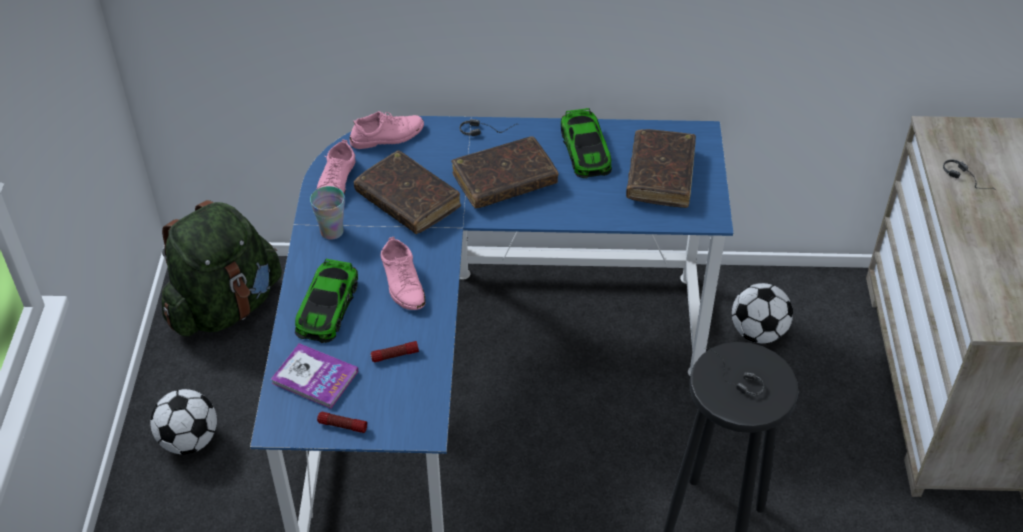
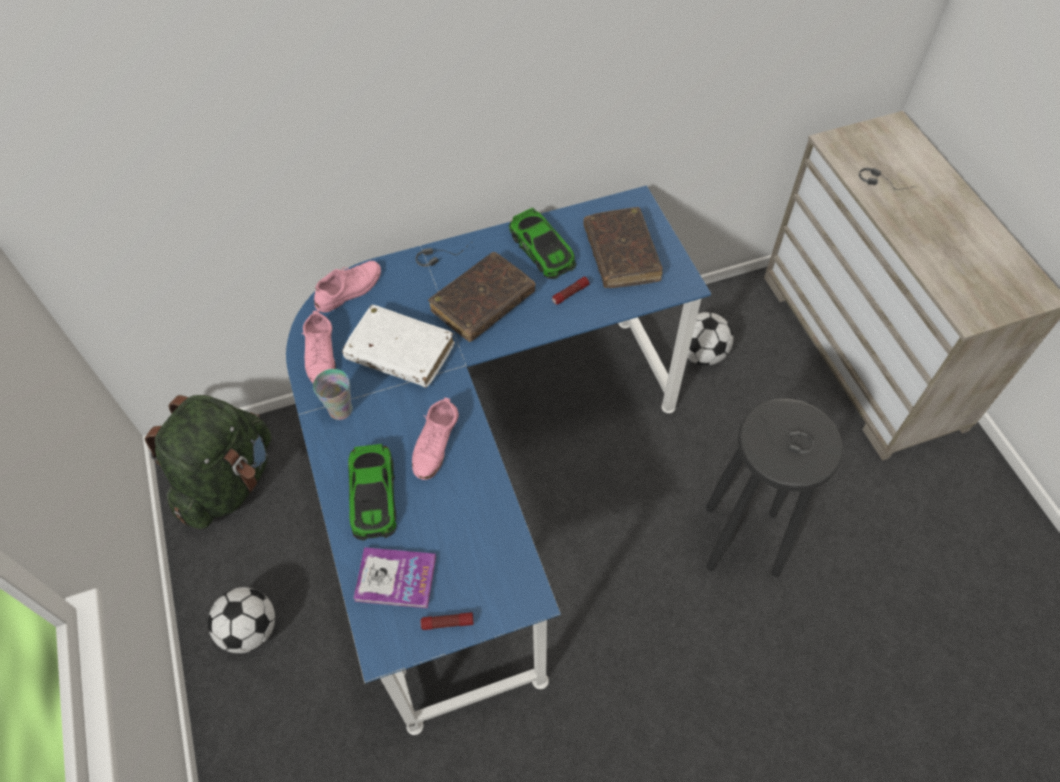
camera: 20 degrees left, 10 degrees up
(395, 355) = (464, 526): flashlight -> flashlight (570, 294)
(403, 283) = (435, 443): pink shoe -> pink shoe turned 60 degrees clockwise
(407, 201) = (400, 353): brown book -> white book

